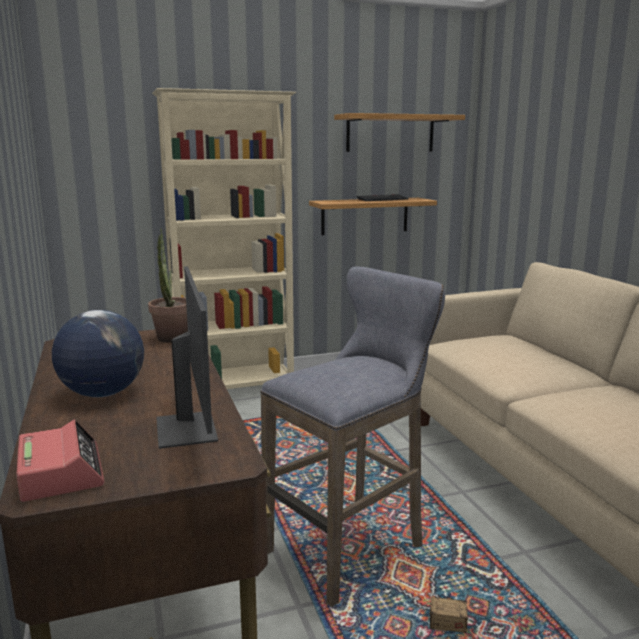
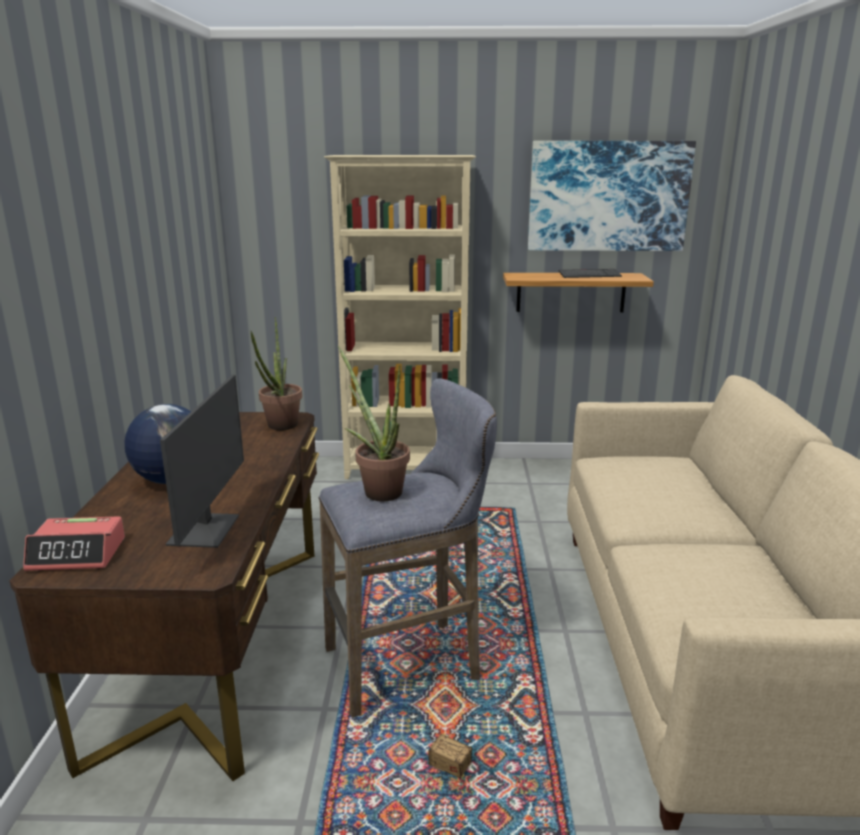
camera: 20 degrees right, 5 degrees up
(61, 473) = (78, 554): alarm clock -> alarm clock turned 90 degrees clockwise
(330, 372) = (378, 490): none -> potted plant
(390, 133) = (608, 196): shelf -> picture

